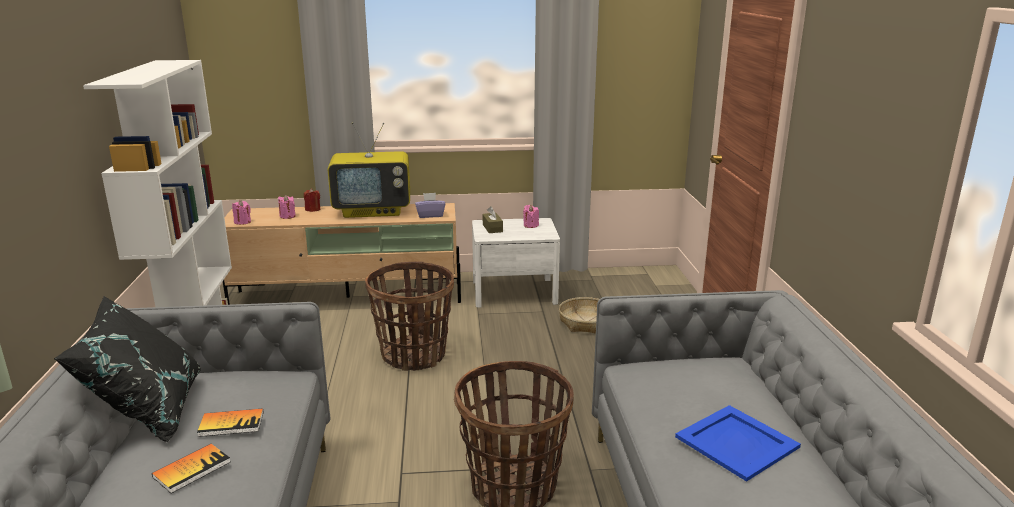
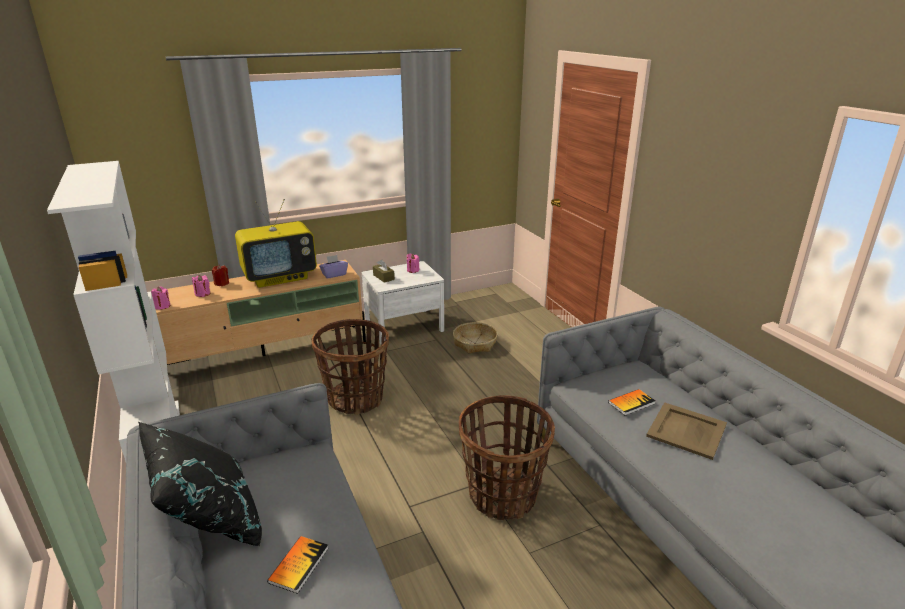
camera: 20 degrees left, 5 degrees up
(231, 424) = (301, 511): book -> book (631, 403)
(736, 441) = (686, 430): blue tray -> beige tray

